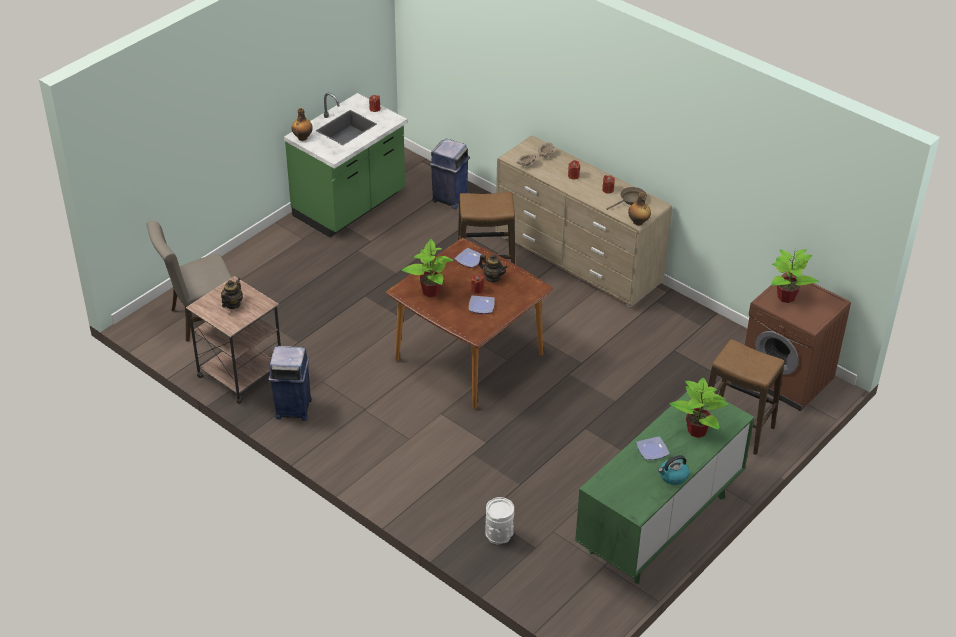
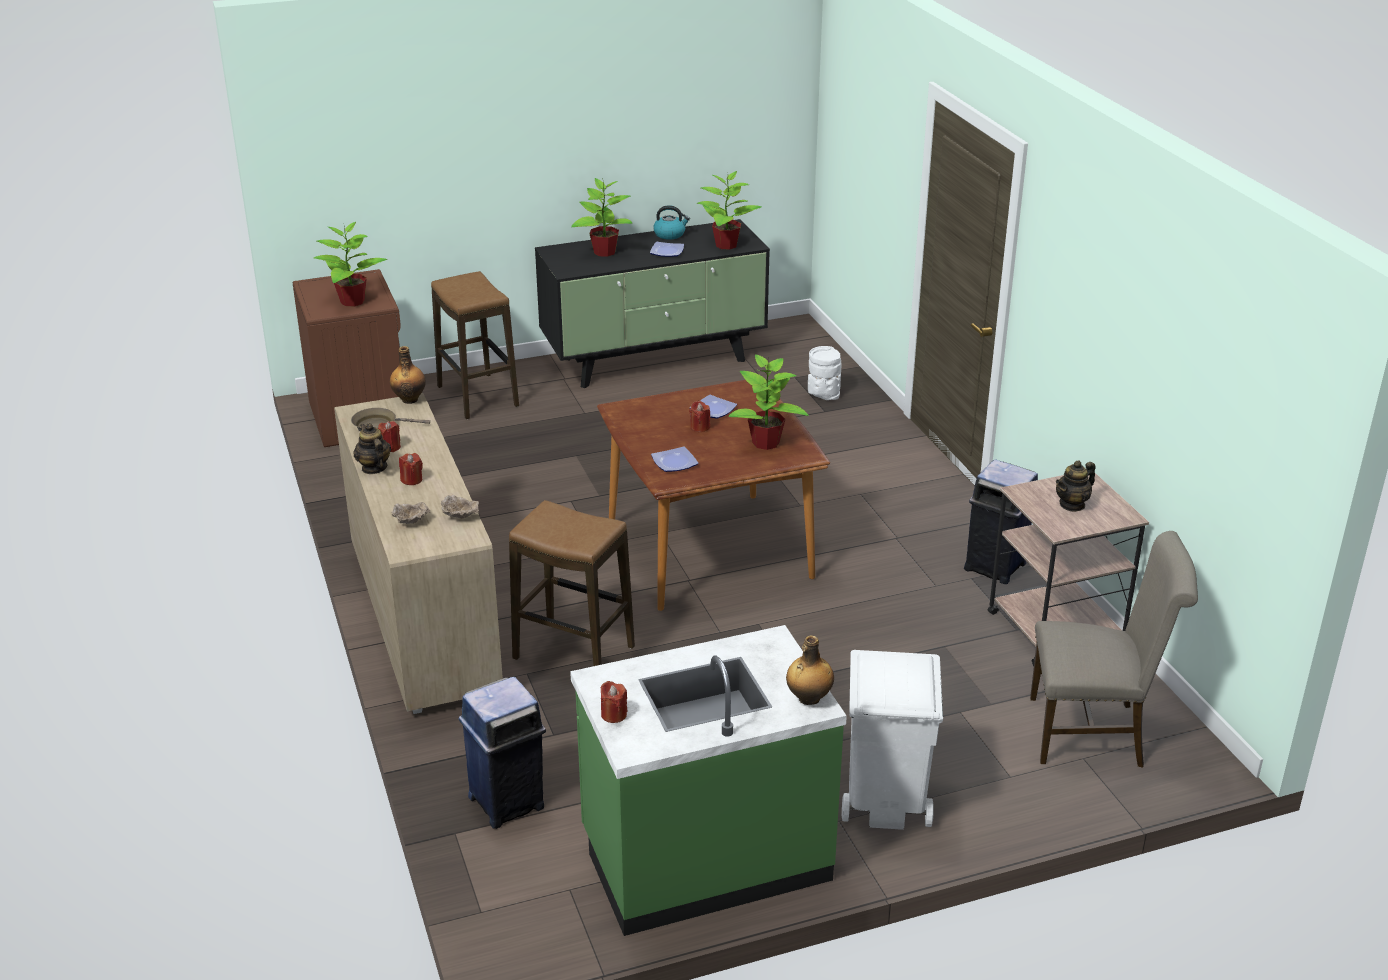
camera: 150 degrees left, 10 degrees down
(287, 253) = (885, 800): none -> white trash can
(492, 277) = (665, 434): teapot -> teapot (374, 468)
(616, 478) = (725, 245): none -> potted plant
(659, 525) = (653, 358): green dresser -> black dresser

